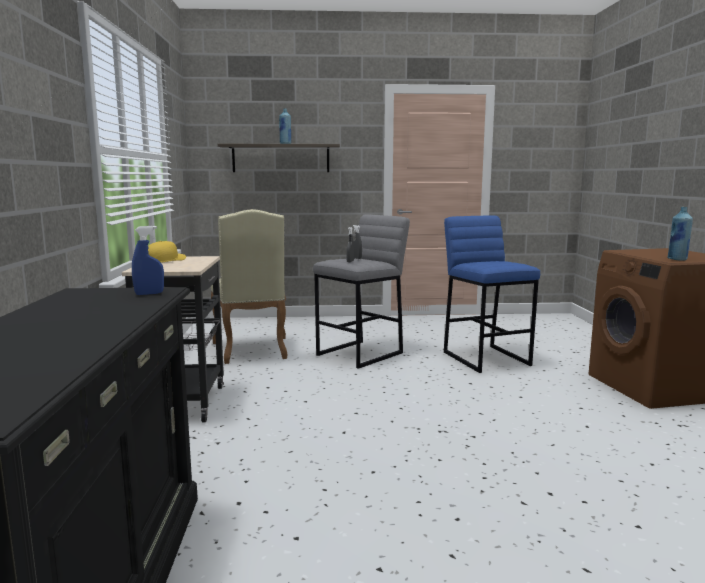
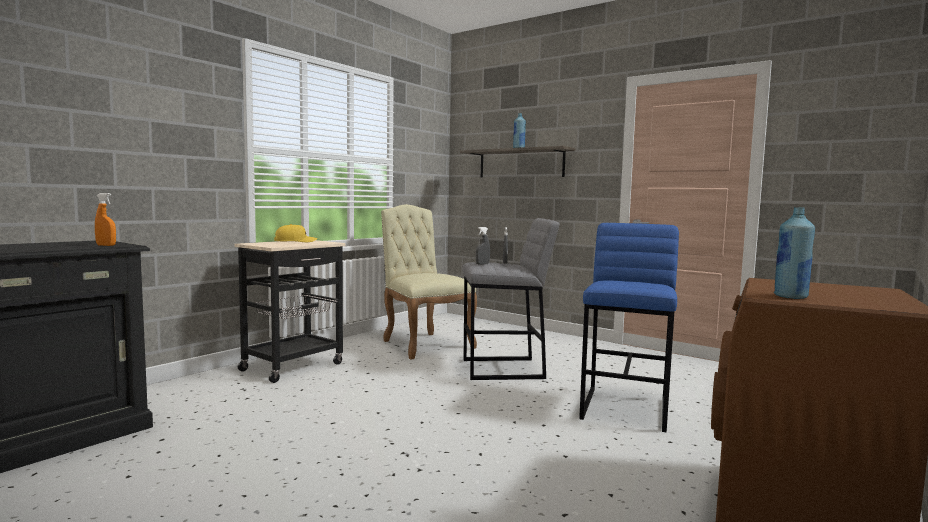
camera: 40 degrees right, 5 degrees down
(149, 294) = (106, 245): blue spray bottle -> orange spray bottle
(252, 351) = (424, 344): beige chair -> beige chair turned 120 degrees clockwise

